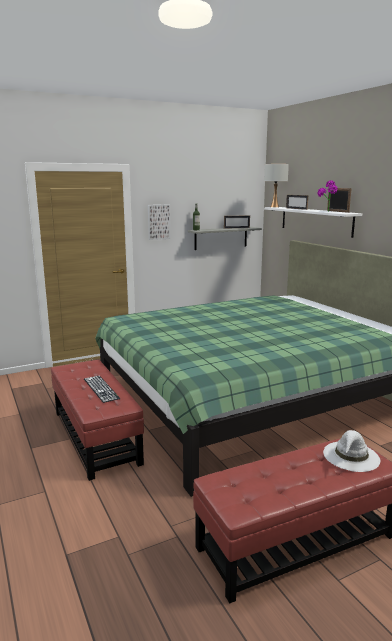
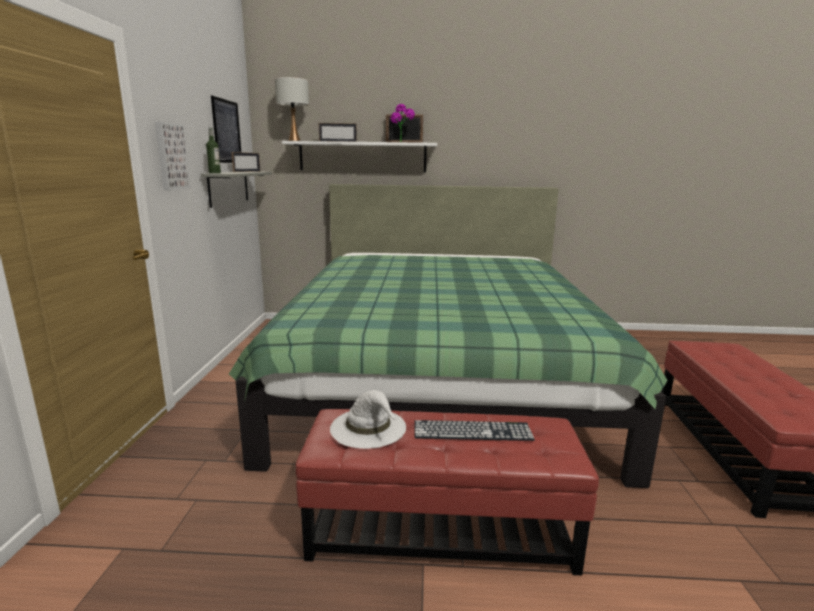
camera: 60 degrees left, 0 degrees up
(225, 202) = (226, 131): none -> picture
(351, 456) = (720, 350): white hat -> white hat (369, 428)

